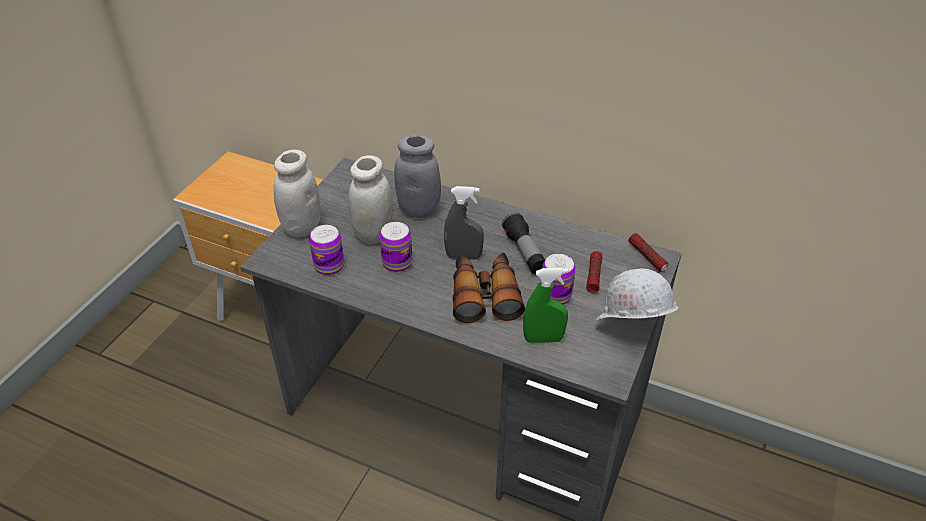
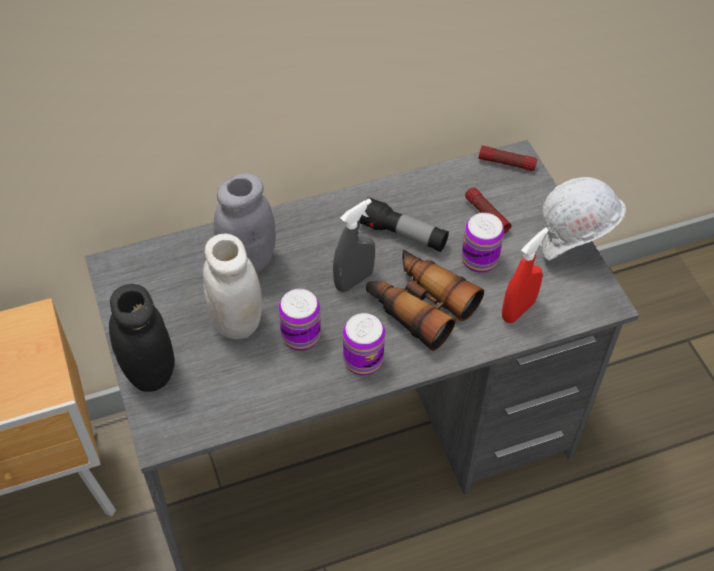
camera: 45 degrees left, 10 degrees up
(302, 227) = (149, 372): white jar -> black jar
(329, 266) = (237, 392): can -> can (363, 360)
(543, 339) = (518, 310): green spray bottle -> red spray bottle

